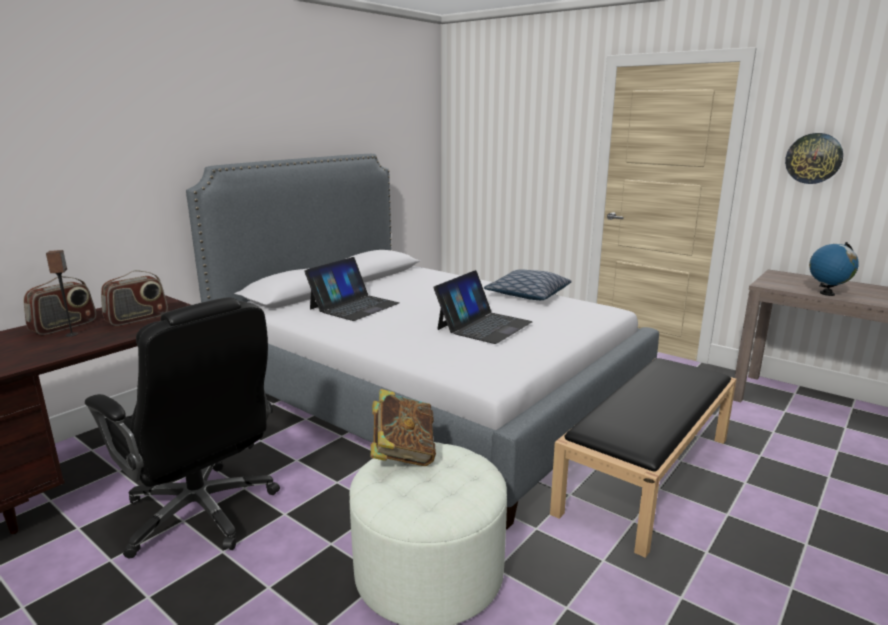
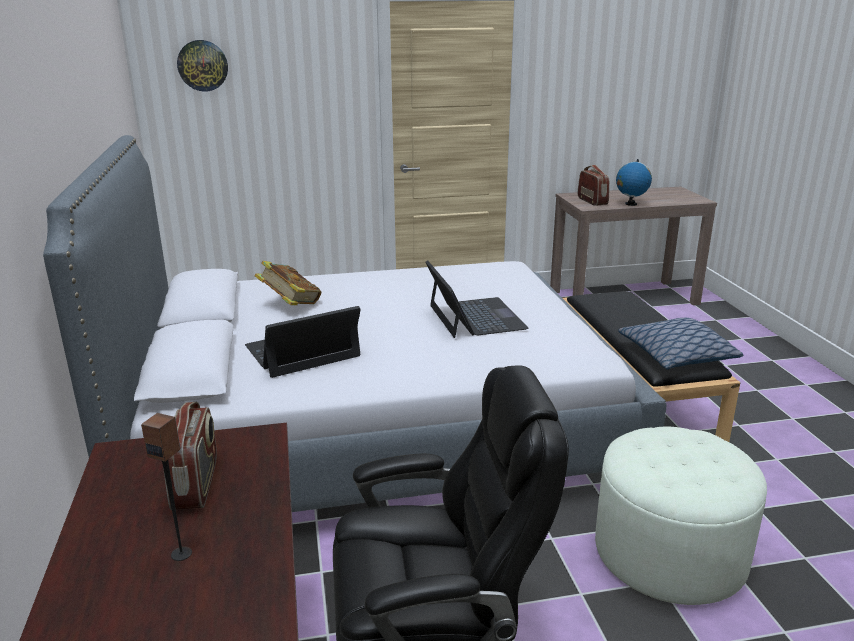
camera: 50 degrees left, 5 degrees up
(64, 326) = (122, 556): radio -> radio (592, 201)
(354, 306) = (302, 351): laptop -> laptop turned 105 degrees counterclockwise
(403, 454) = (638, 457): book -> book (290, 305)
(527, 295) = (419, 274): pillow -> pillow (677, 355)
(813, 158) = (580, 89): wall clock -> wall clock (202, 65)

